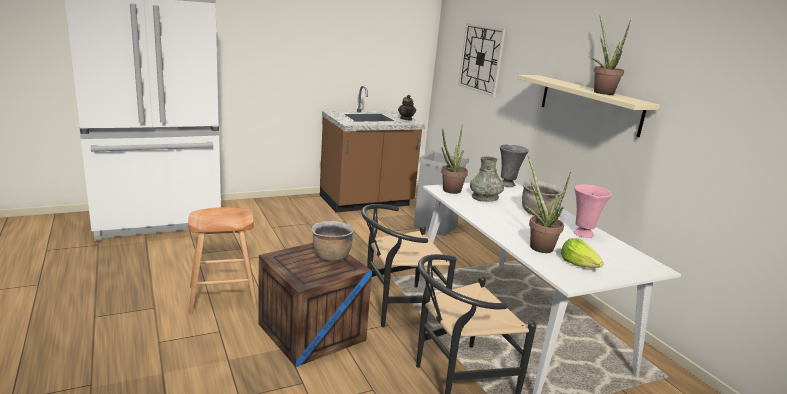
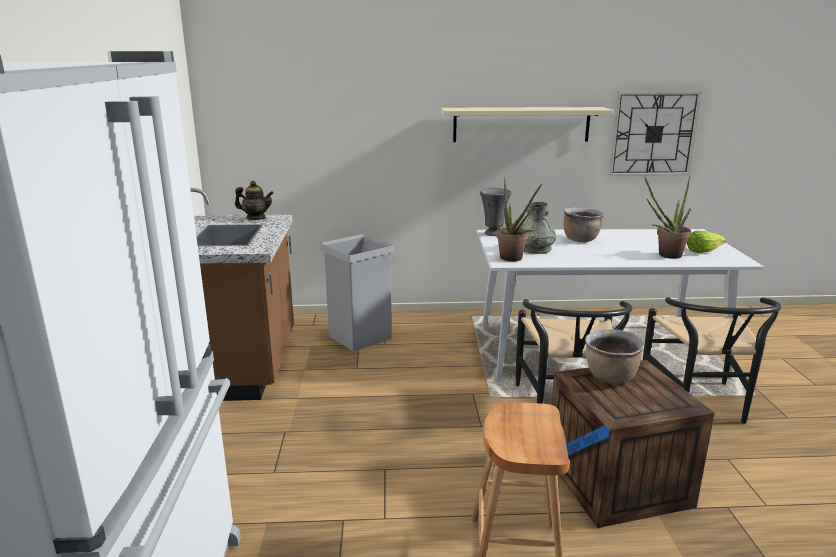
camera: 65 degrees left, 0 degrees up
(481, 59) = (319, 105): wall clock -> wall clock (653, 134)
(582, 234) = (631, 236): pink vase -> none
(601, 92) = (550, 108): potted plant -> none

